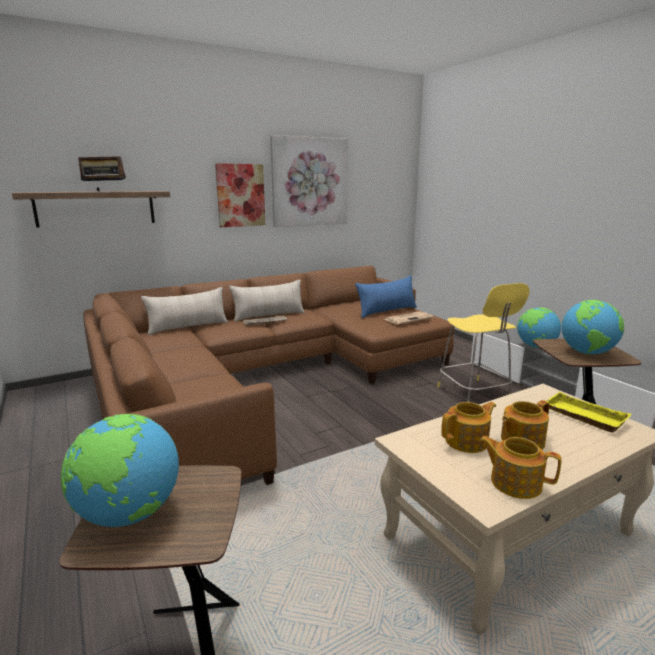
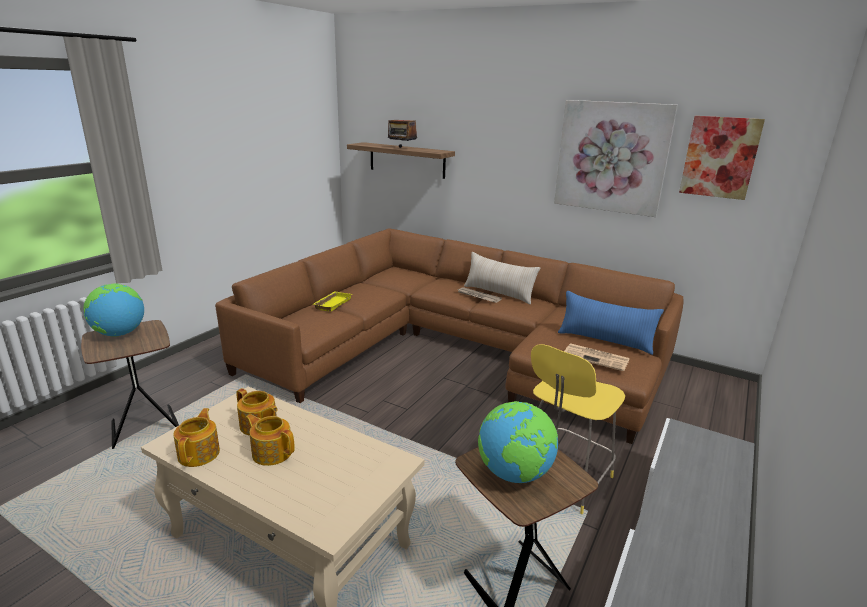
camera: 60 degrees right, 5 degrees up
(188, 327) = (429, 276): beige pillow -> none
(240, 195) = (524, 163): picture -> picture (720, 157)
(535, 346) = (671, 478): globe -> none
(582, 416) = (345, 488): yellow tray -> yellow tray (332, 303)

